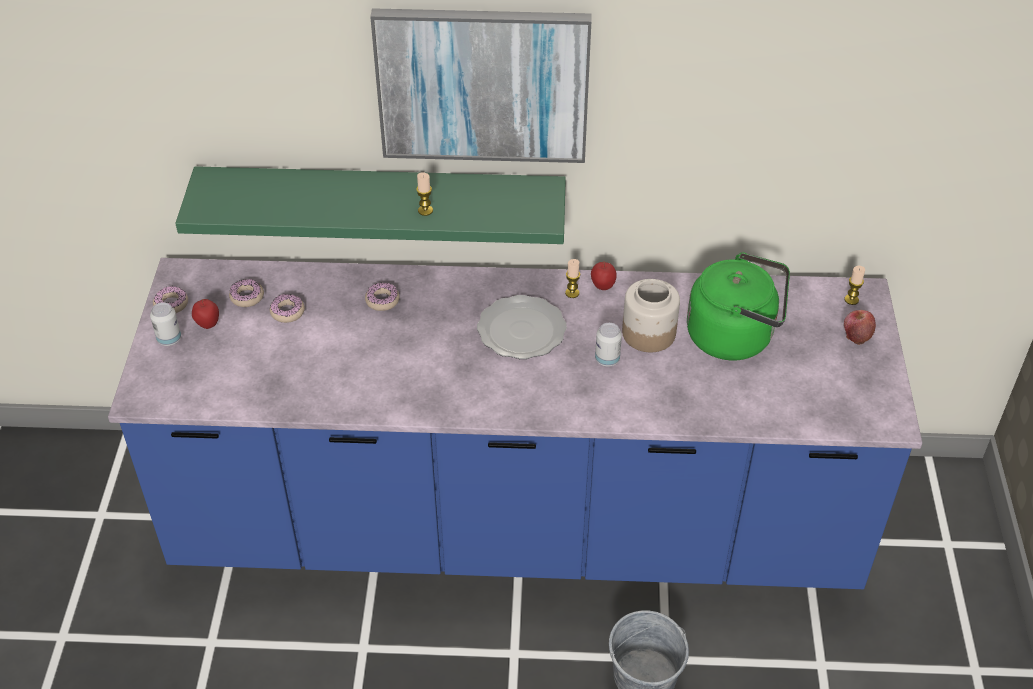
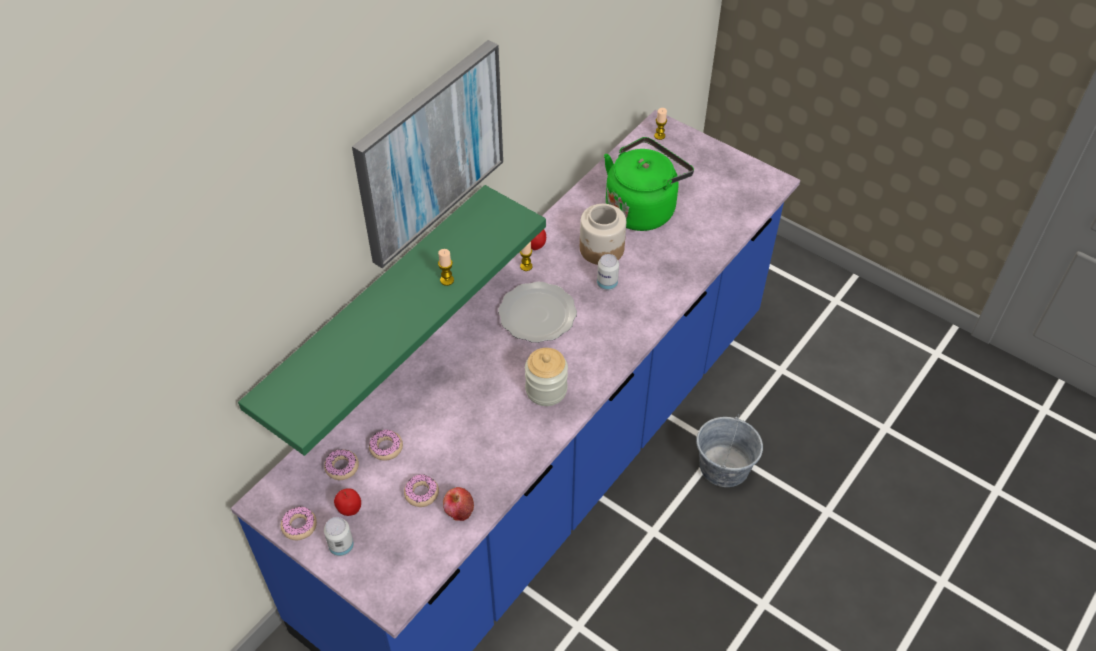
camera: 55 degrees left, 5 degrees up
(382, 300) = (430, 380): donut -> donut (421, 493)
(438, 381) = (546, 390): none -> jar
(856, 335) = (691, 152): apple -> apple (459, 511)

